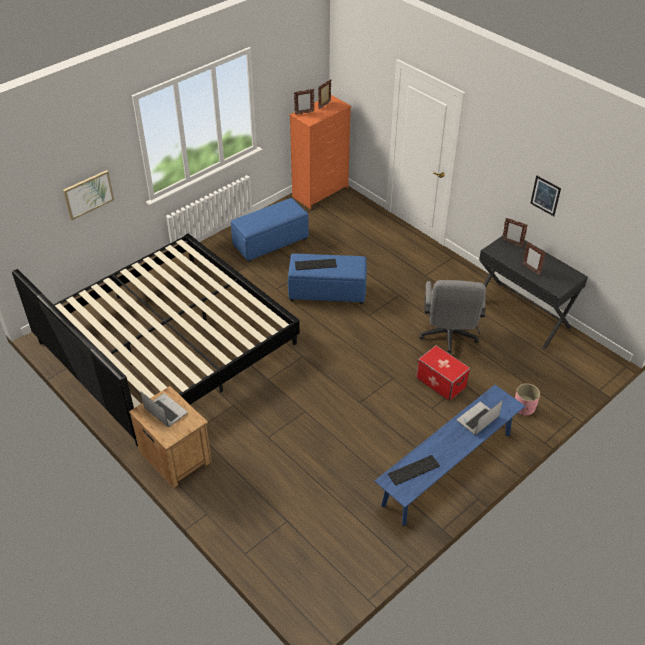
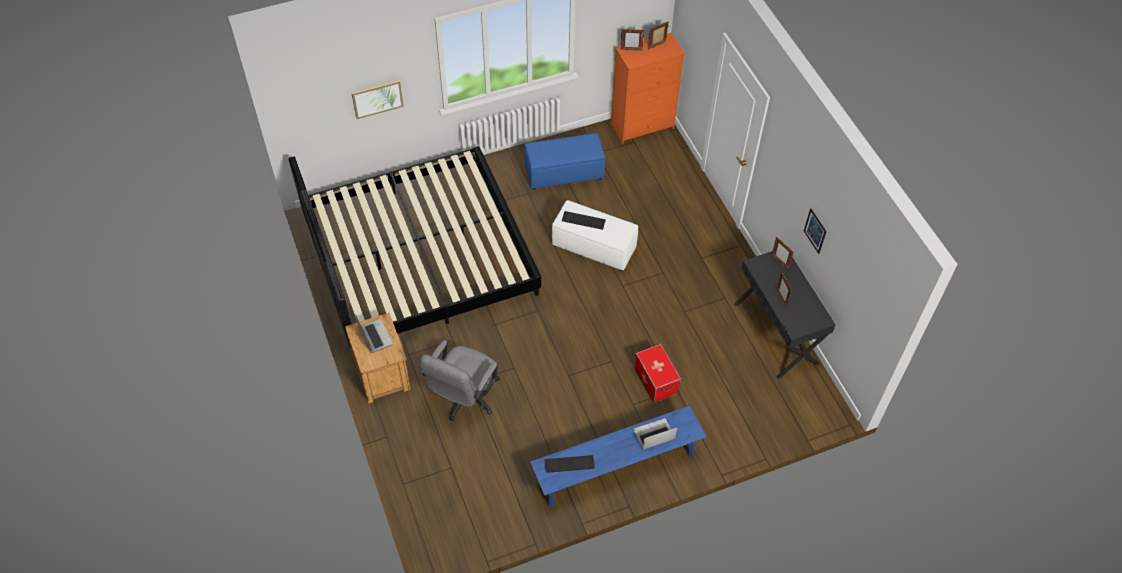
camera: 20 degrees right, 10 degrees up
(328, 292) = (594, 247): blue ottoman -> white ottoman
(448, 338) = (687, 336): grey office chair -> grey office chair (464, 399)
(524, 408) = (722, 433): pink planter -> none

